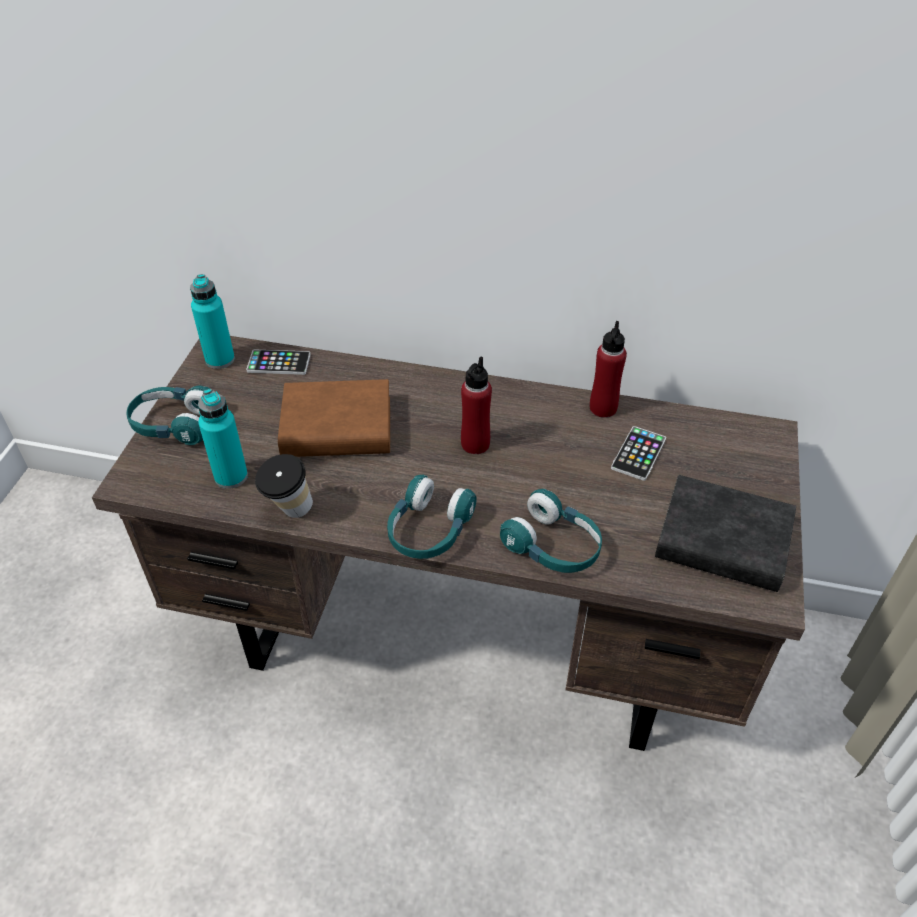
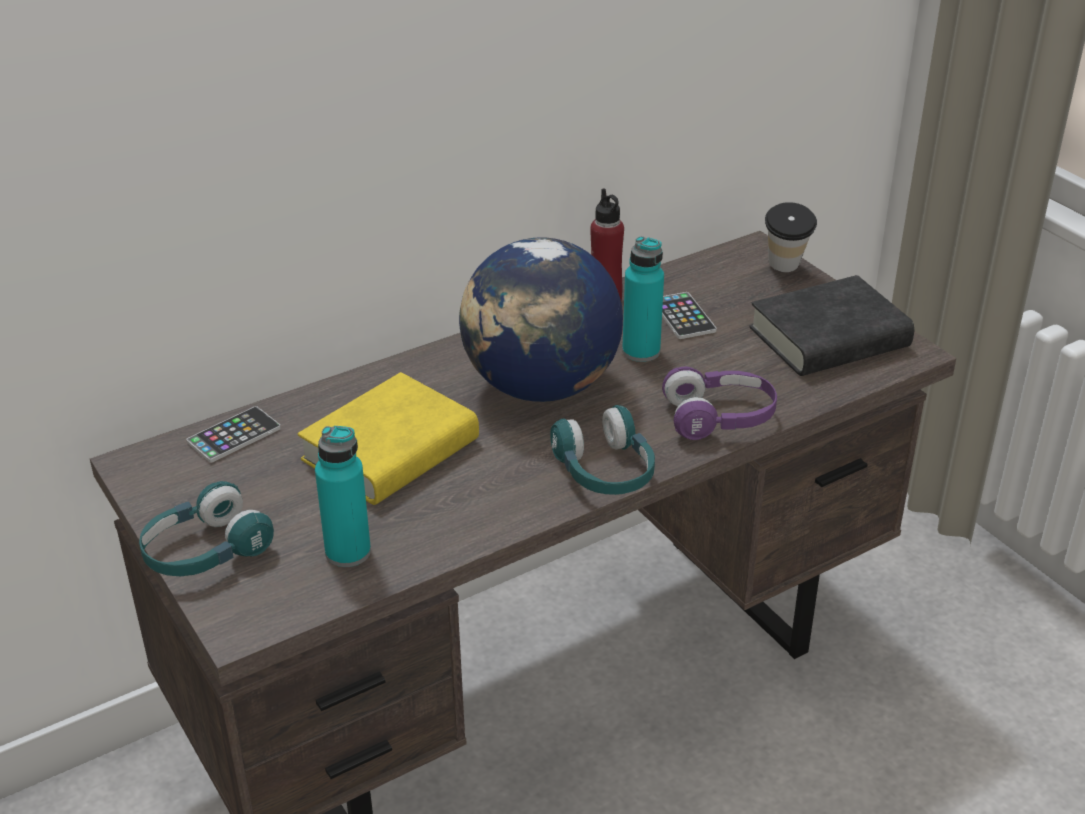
camera: 45 degrees left, 10 degrees down
(220, 359) = (157, 470): turquoise bottle -> turquoise bottle (641, 351)
(289, 512) = (457, 540): cup -> cup (785, 270)
(337, 428) = (390, 450): brown book -> yellow book
(475, 444) = (541, 387): red bottle -> globe
(553, 547) = (720, 418): turquoise headphones -> purple headphones

